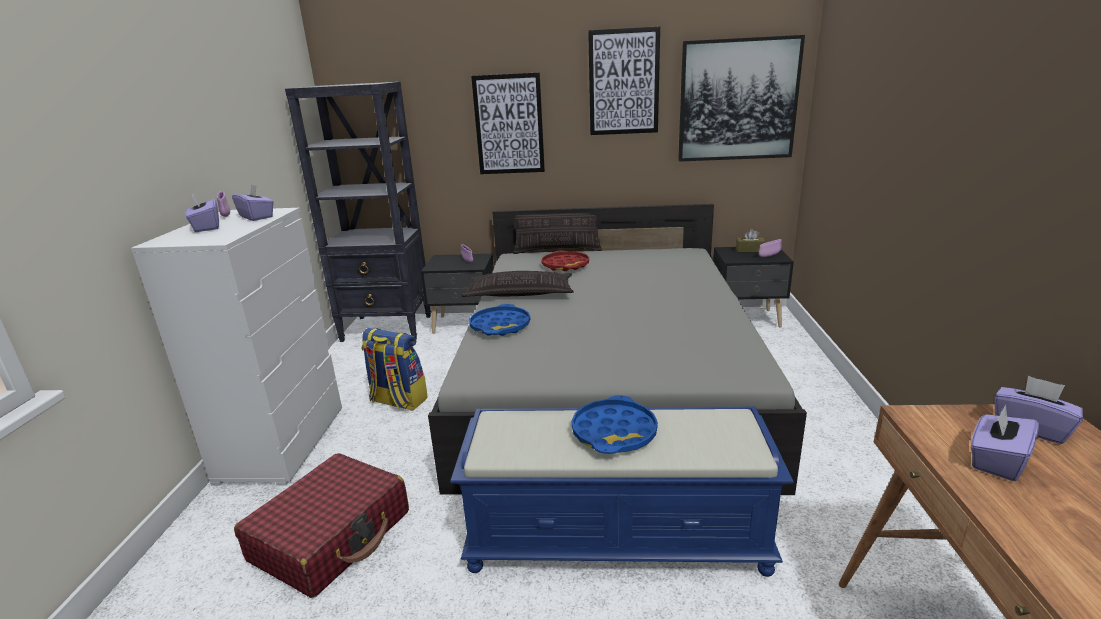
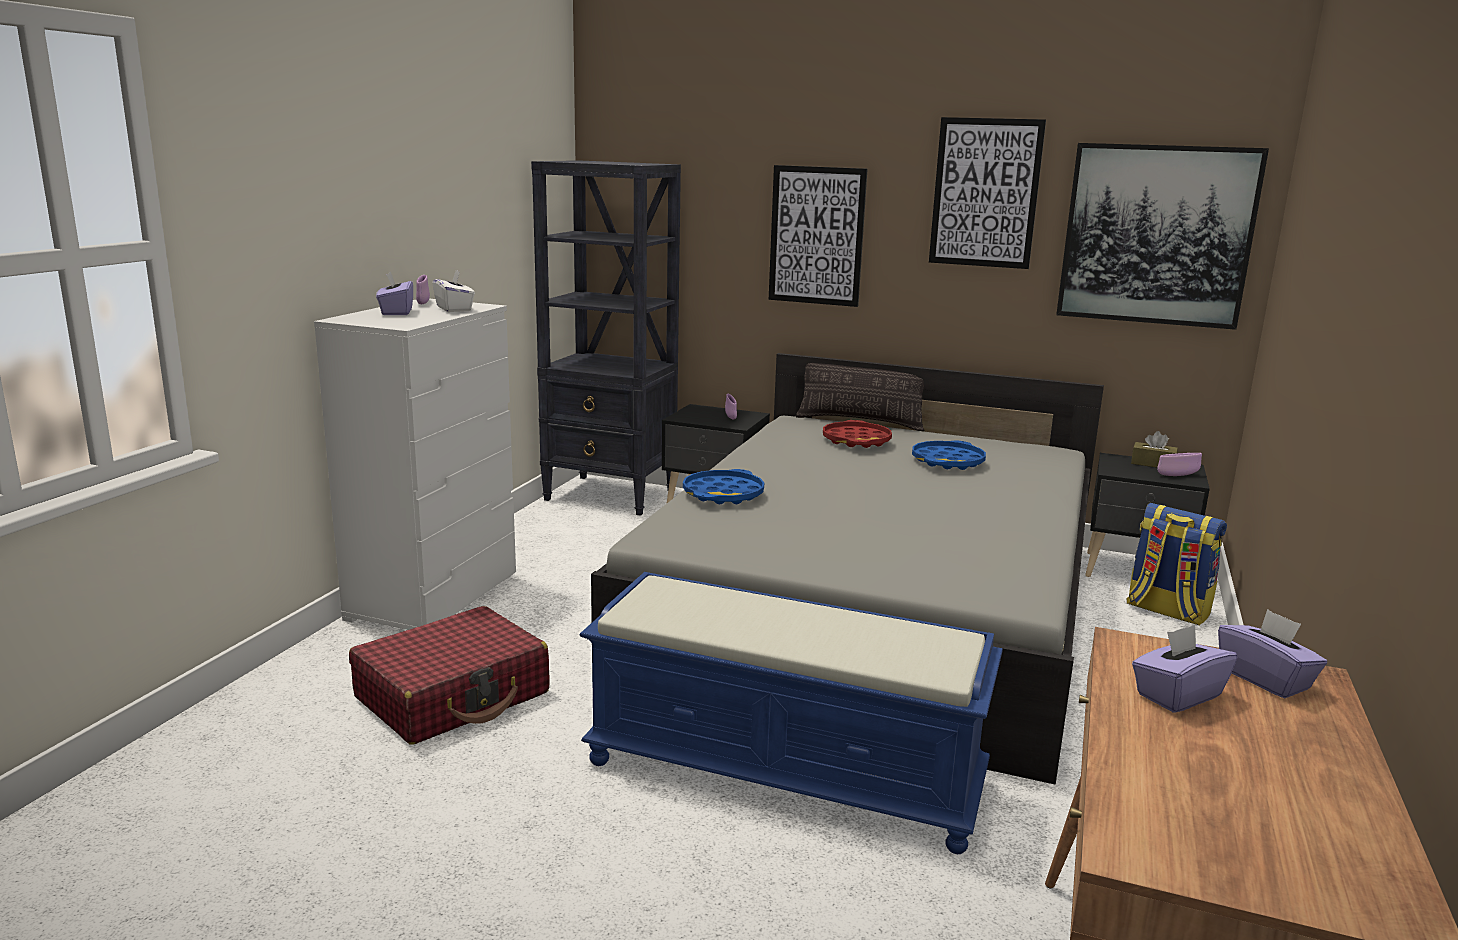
camera: 15 degrees right, 5 degrees down
(257, 217) = (454, 309): purple tissue box -> white tissue box
(398, 401) = (586, 578): backpack -> backpack (1166, 611)
(519, 293) = (772, 463): pillow -> none
(614, 432) = (791, 623): blue tray -> blue tray (948, 461)

